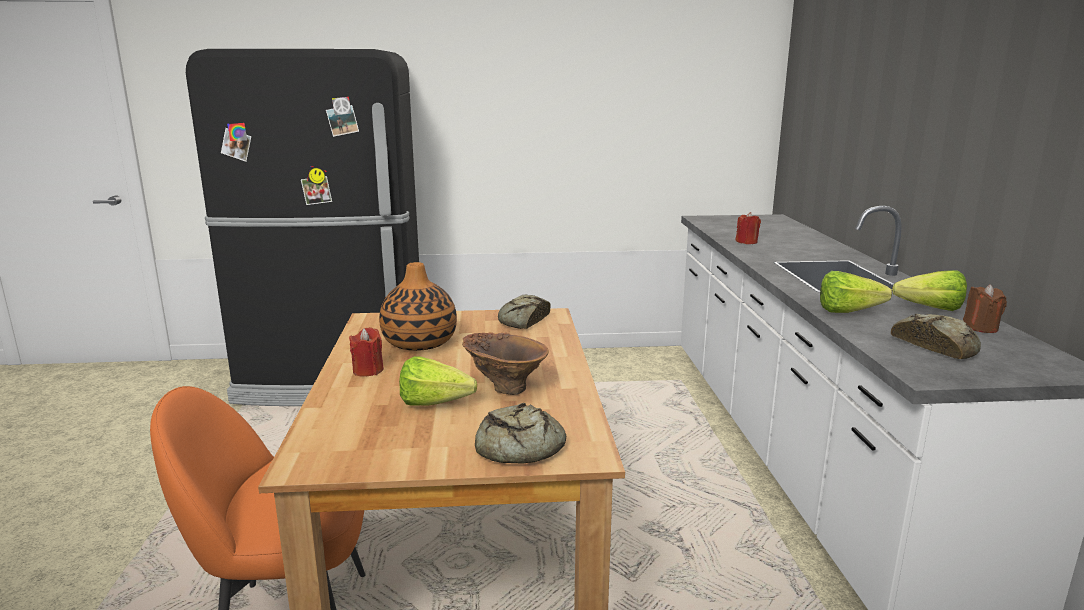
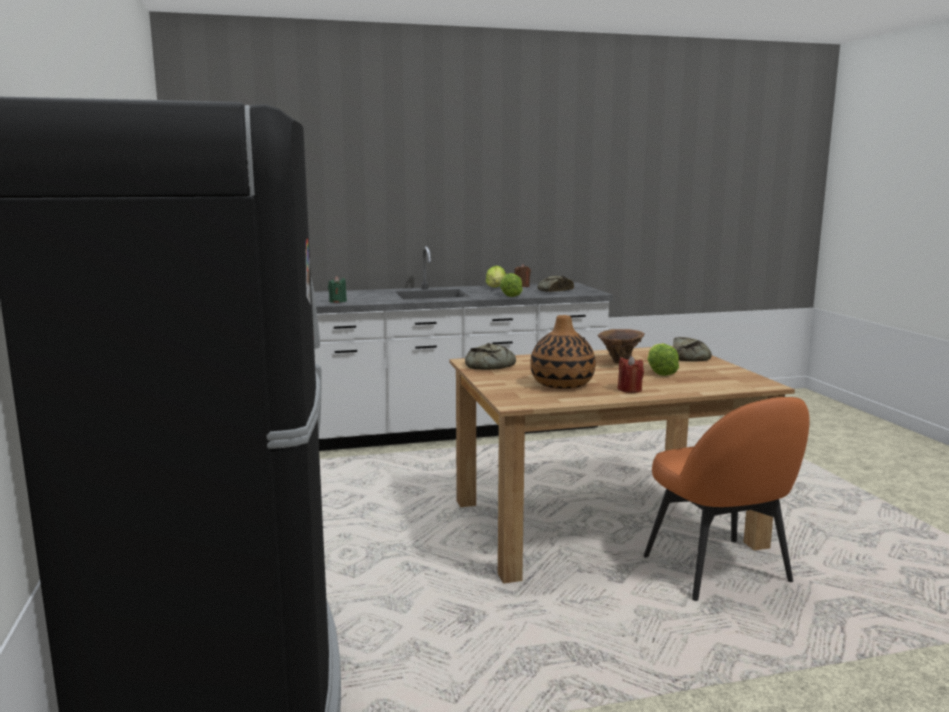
camera: 100 degrees left, 5 degrees down
(746, 242) = (338, 301): red candle -> green candle

